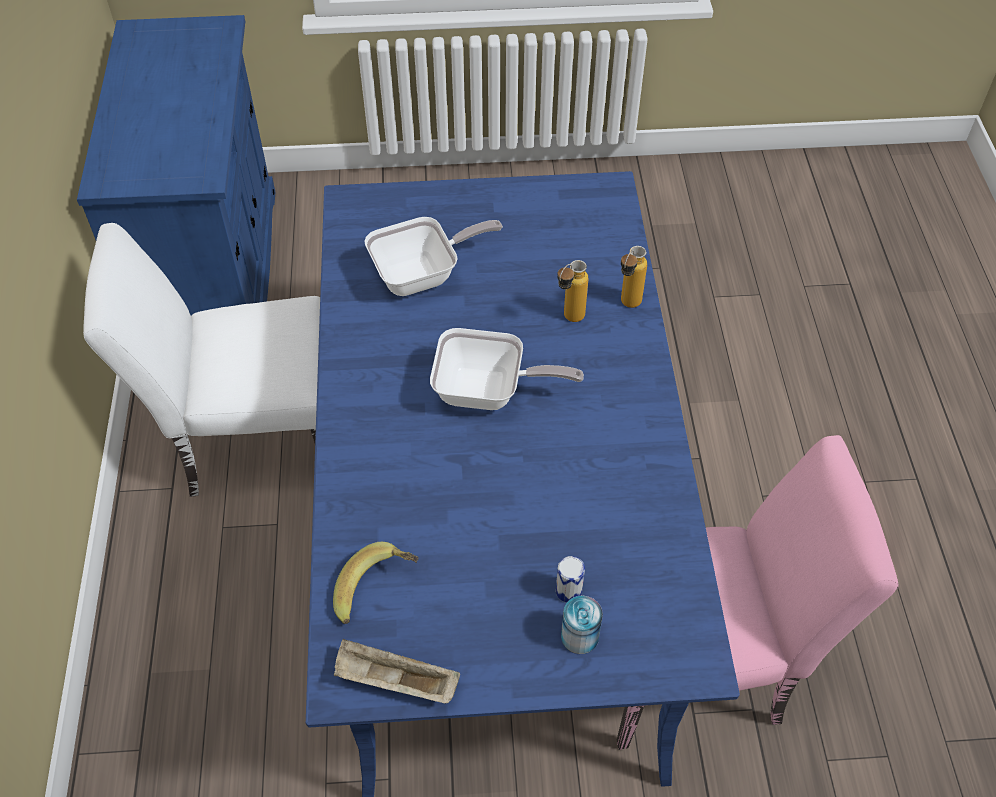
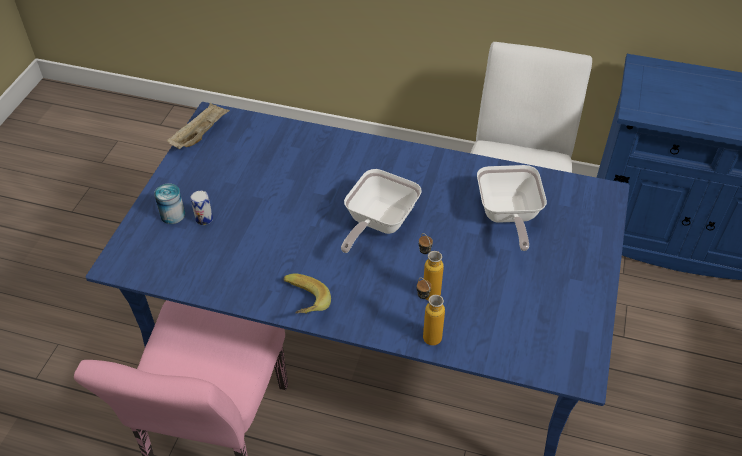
camera: 110 degrees right, 5 degrees down
(377, 591) = (258, 139): banana -> banana (302, 305)

